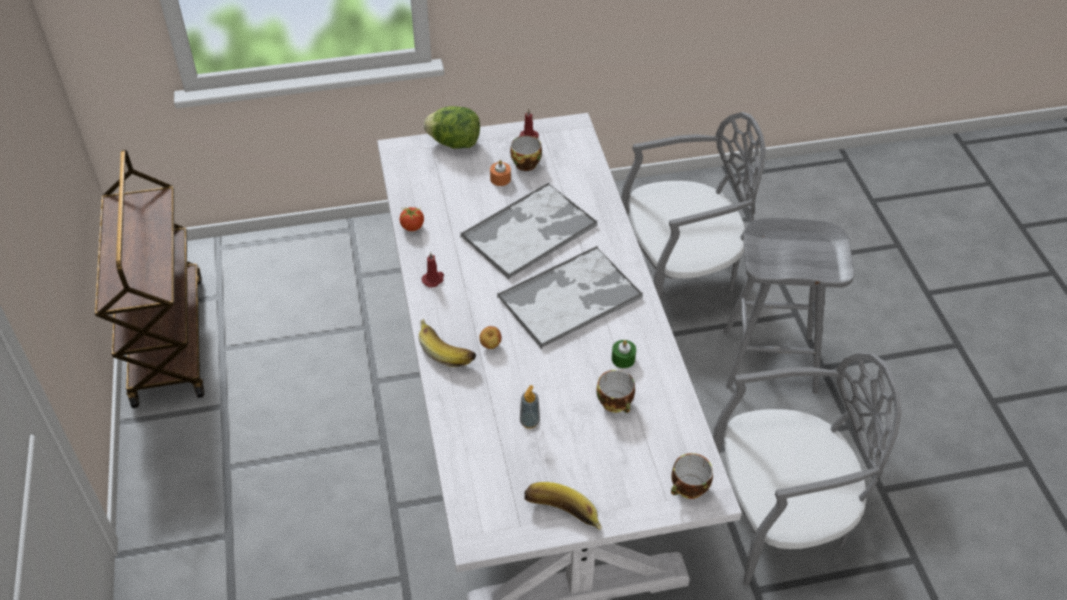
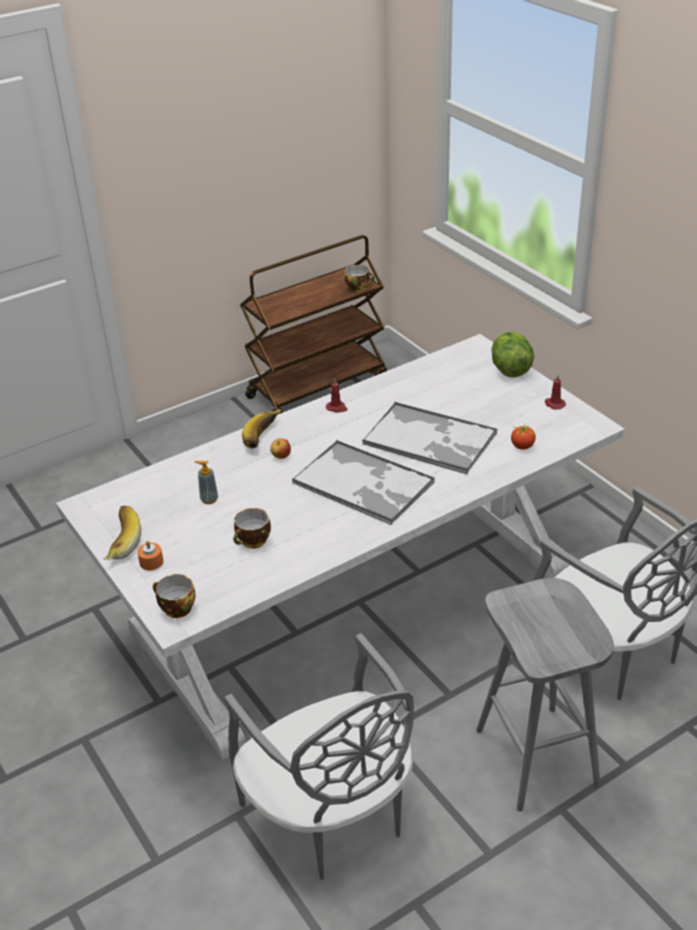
camera: 70 degrees right, 10 degrees down
(412, 227) = (389, 380): tomato -> tomato (522, 446)
(500, 179) = (484, 405): orange candle -> orange candle (151, 562)
(526, 162) = (518, 413): cup -> cup (358, 287)
(623, 359) = (307, 532): green candle -> none

